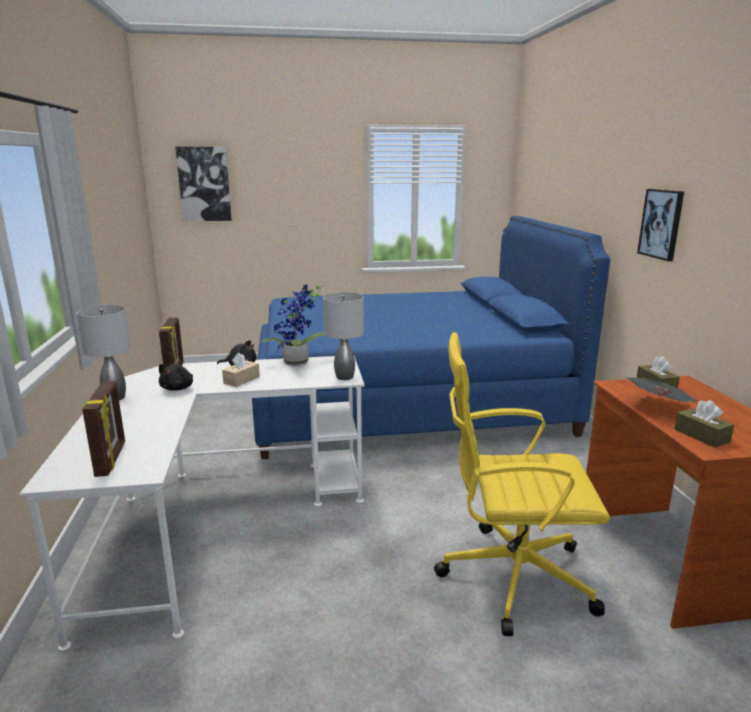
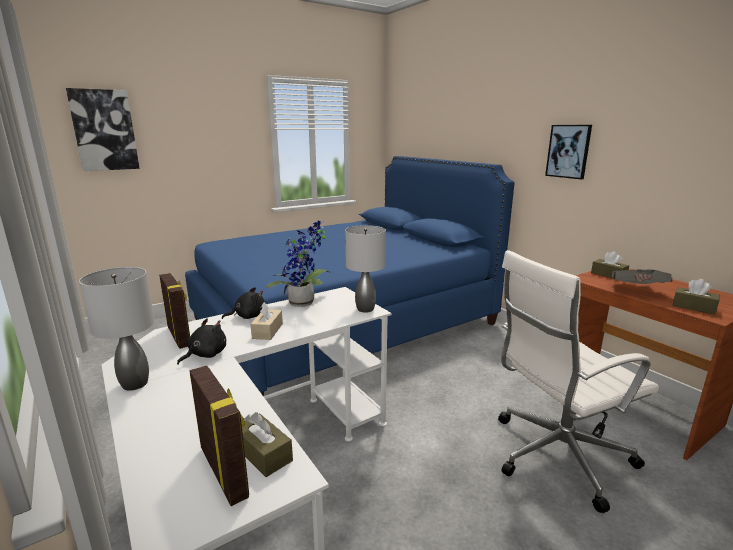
camera: 25 degrees left, 0 degrees up
(144, 456) = (263, 454): none -> brown tissue box
(178, 388) = (205, 355): black plush toy -> black plush toy turned 135 degrees counterclockwise
(511, 576) = (556, 455): yellow office chair -> white office chair

